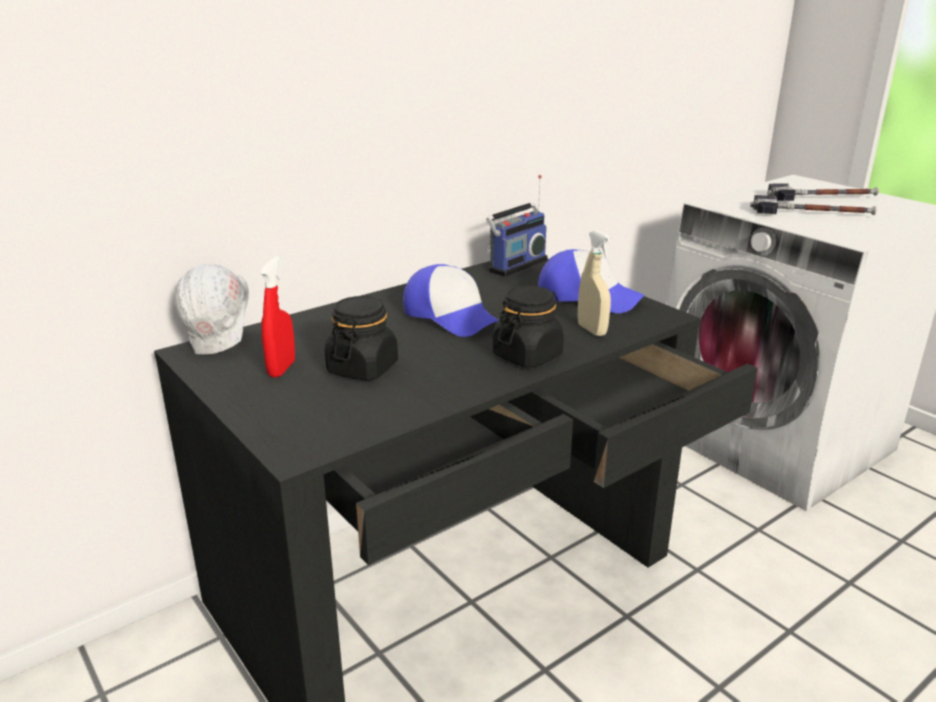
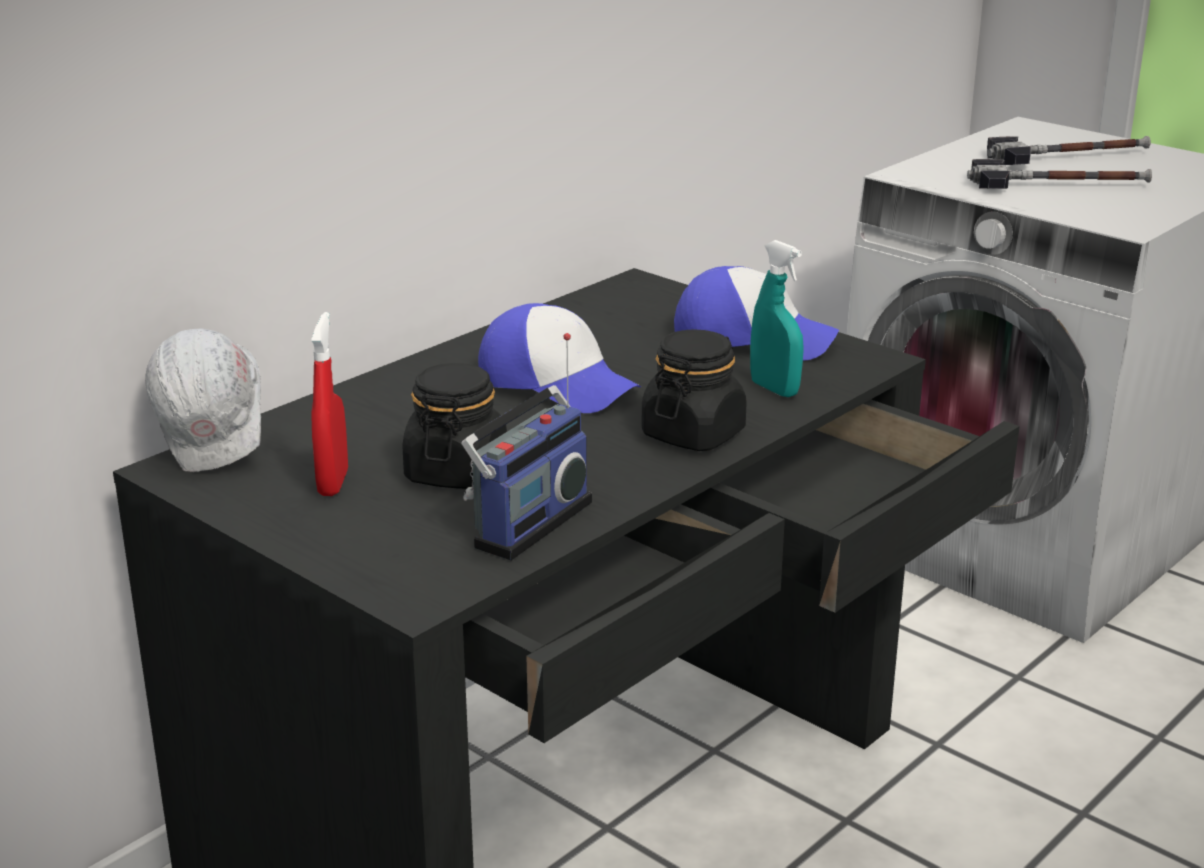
camera: 10 degrees left, 0 degrees up
(515, 265) = (623, 293): radio -> radio (527, 522)
(592, 330) = (774, 389): beige spray bottle -> turquoise spray bottle

